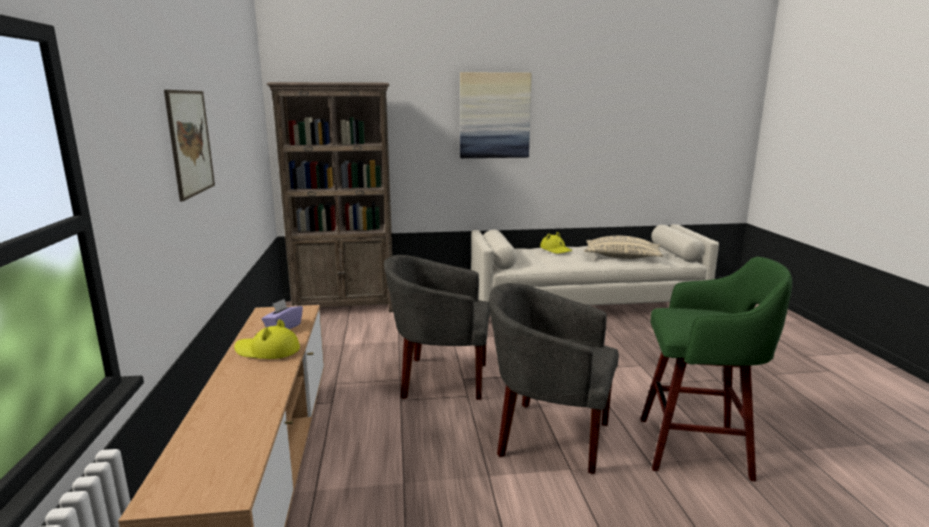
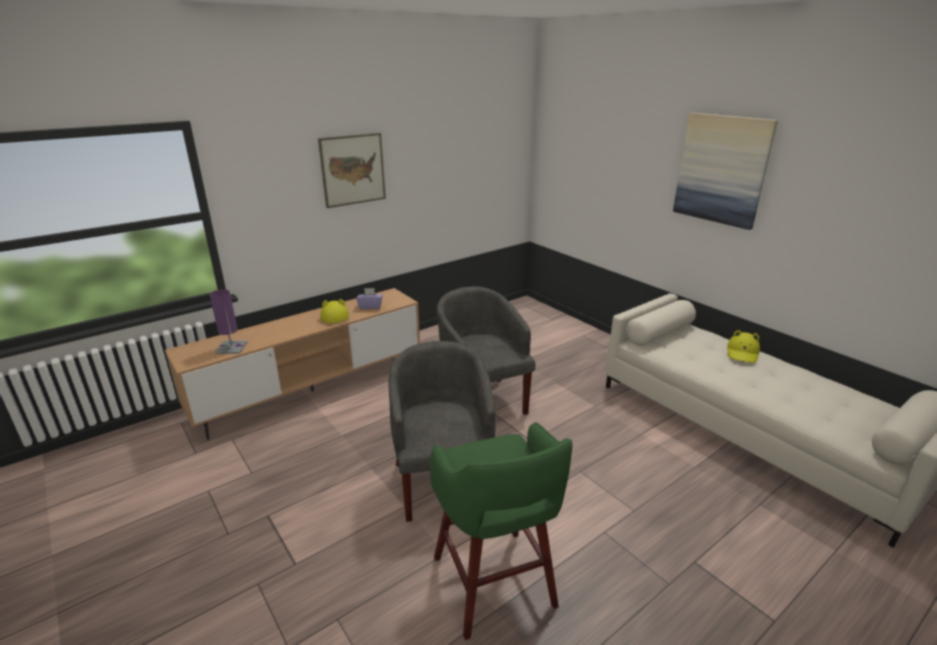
camera: 60 degrees right, 10 degrees up
(238, 441) = (231, 347): none -> purple table lamp
(346, 307) = (549, 318): brown bookcase -> none
(622, 257) = (797, 400): beige pillow -> none

